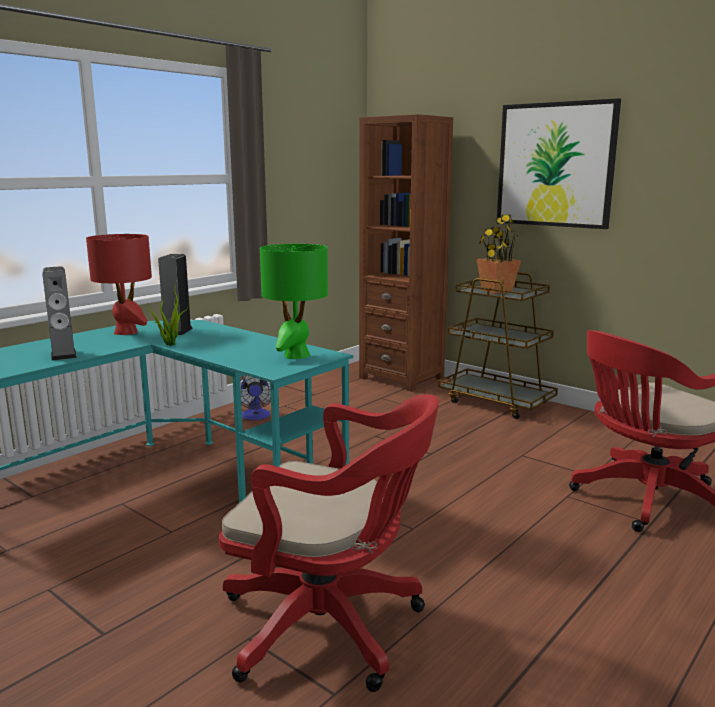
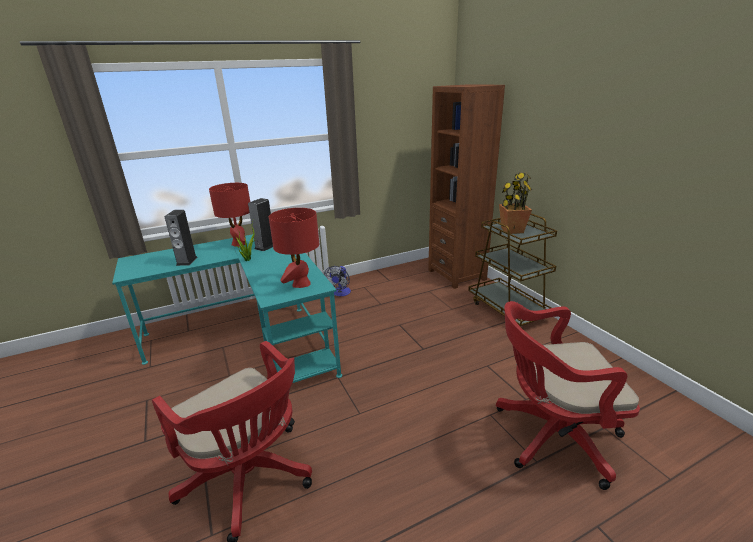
camera: 25 degrees right, 10 degrees up
(296, 355) = (301, 284): green table lamp -> red table lamp
(555, 165) = (574, 131): picture -> none

